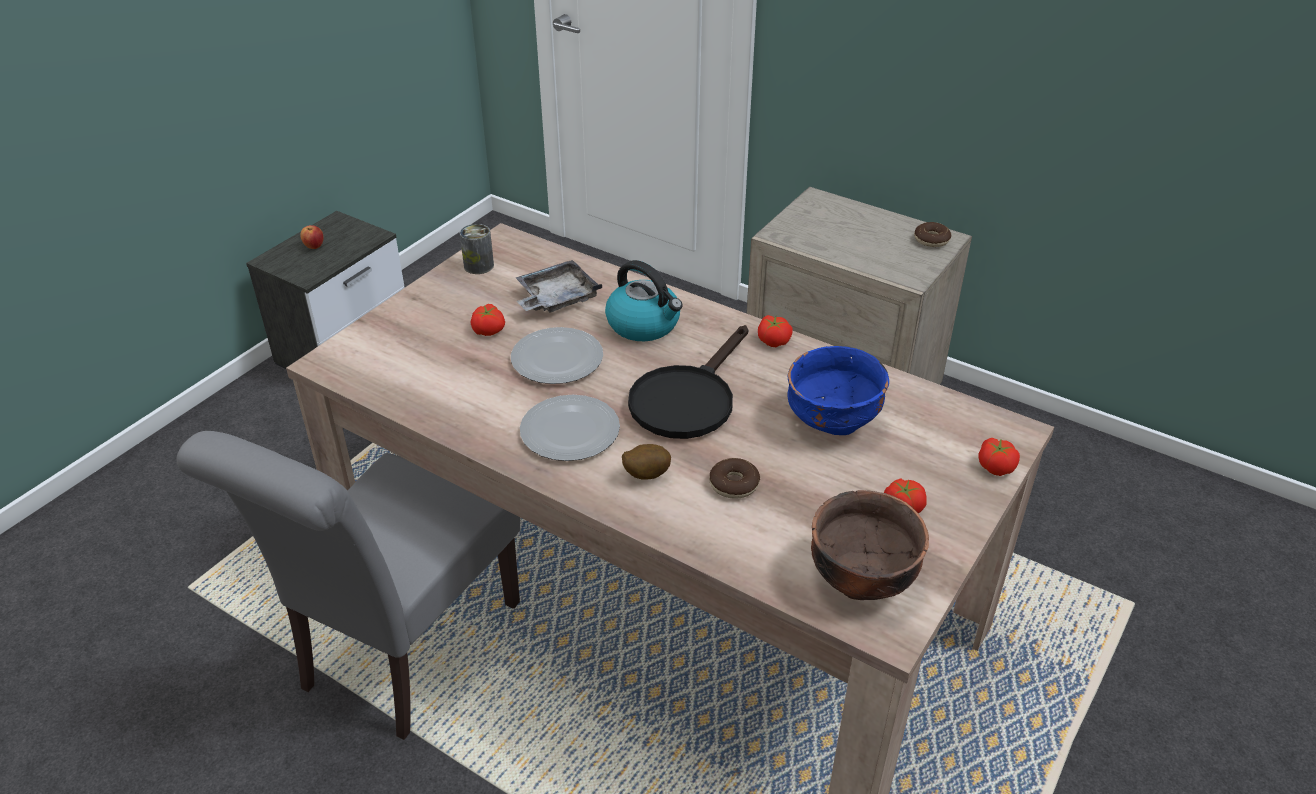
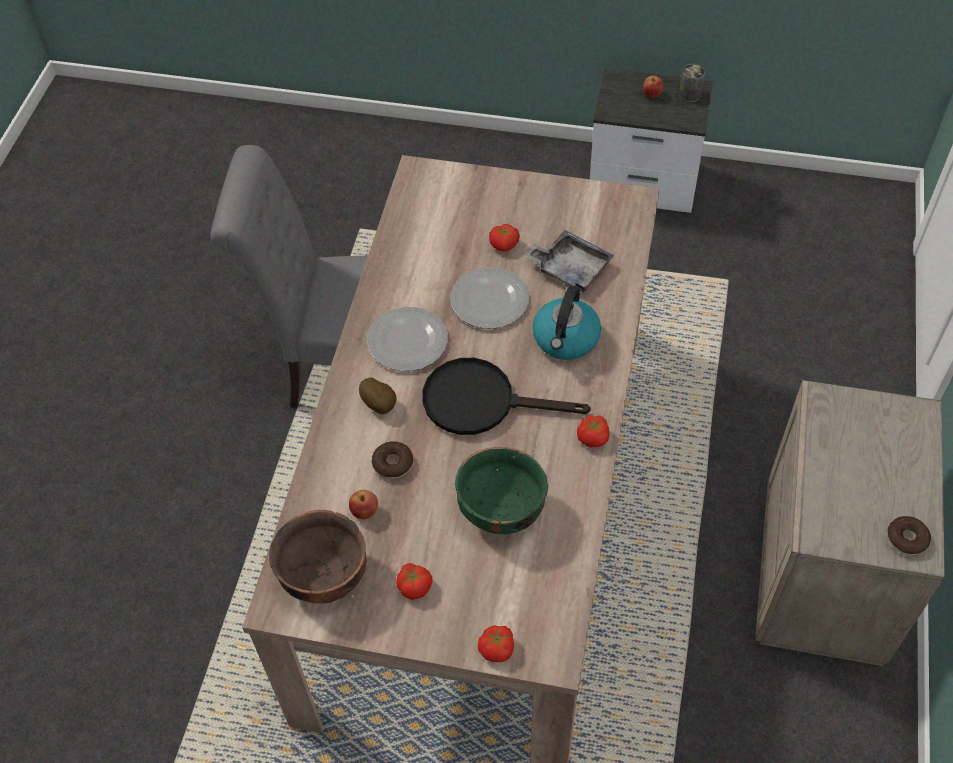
camera: 70 degrees right, 15 degrees up
(479, 266) = (586, 202): can -> can (690, 94)
(788, 523) = (365, 512): none -> apple
(833, 422) = (500, 511): blue bowl -> green bowl

